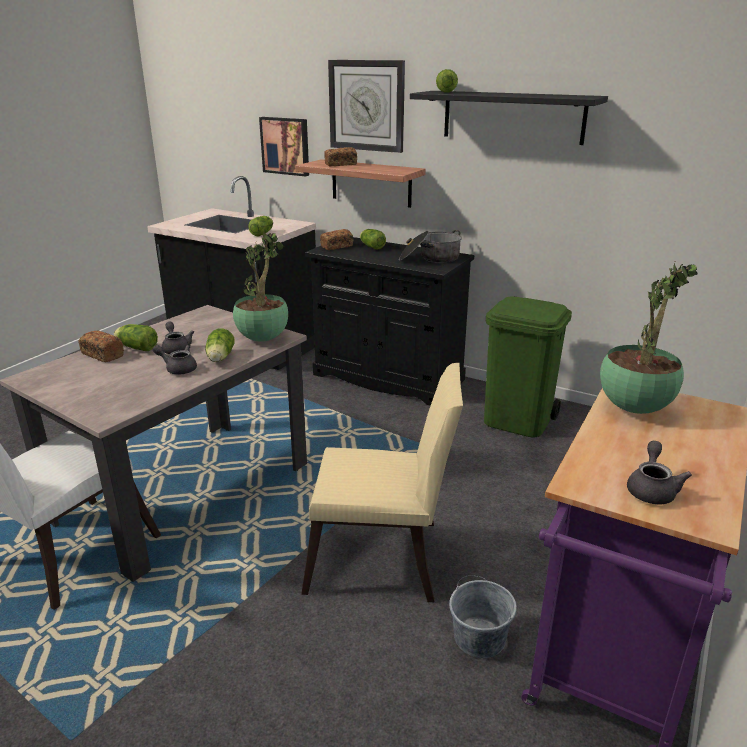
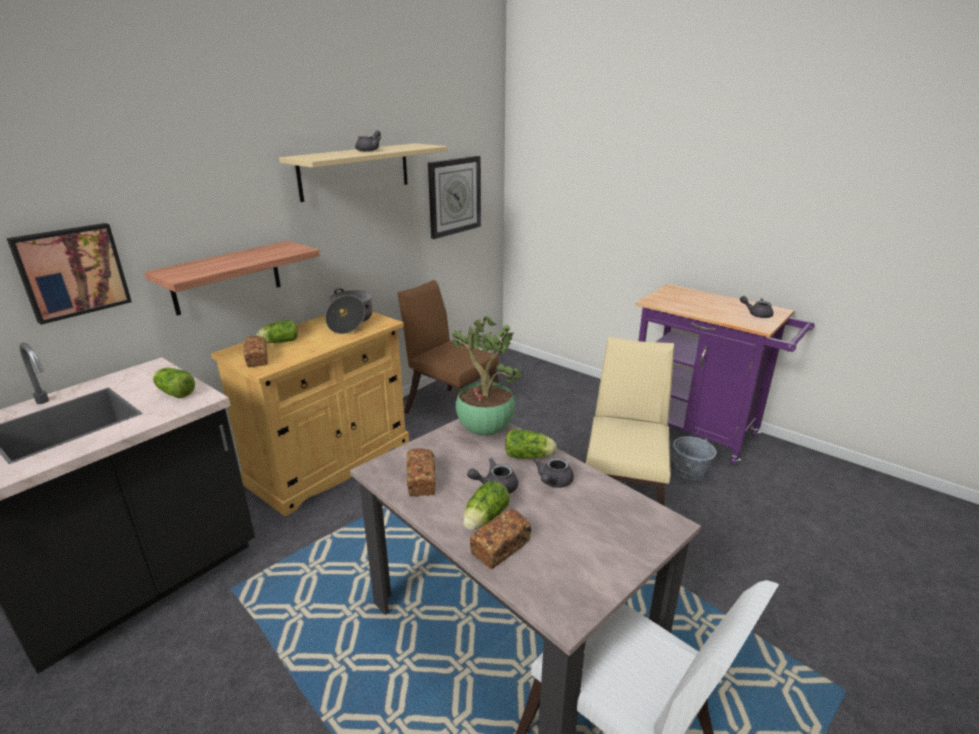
camera: 80 degrees left, 0 degrees up
(340, 164) = (210, 265): bread -> bread (421, 481)
(367, 106) = (201, 186): wall clock -> wall clock (454, 196)
(388, 377) = (330, 463): black cabinet -> beige cabinet
(445, 91) = (313, 156): lettuce -> none
(508, 94) = (370, 150): none -> grey teapot
(512, 117) = (355, 171): black shelf -> beige shelf
(518, 421) = (450, 410): green trash can -> brown chair
(634, 407) = (673, 303): potted plant -> none

